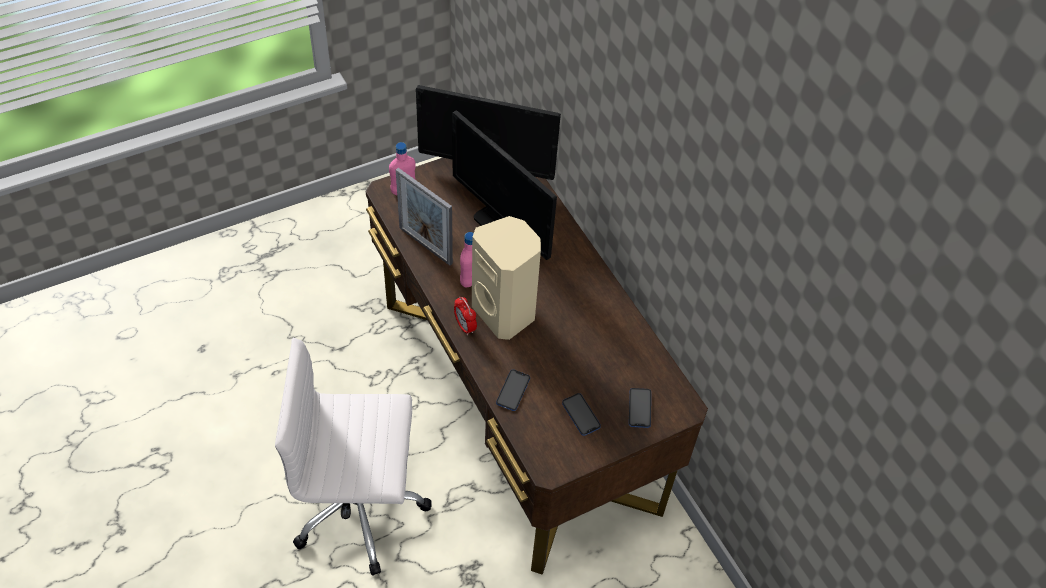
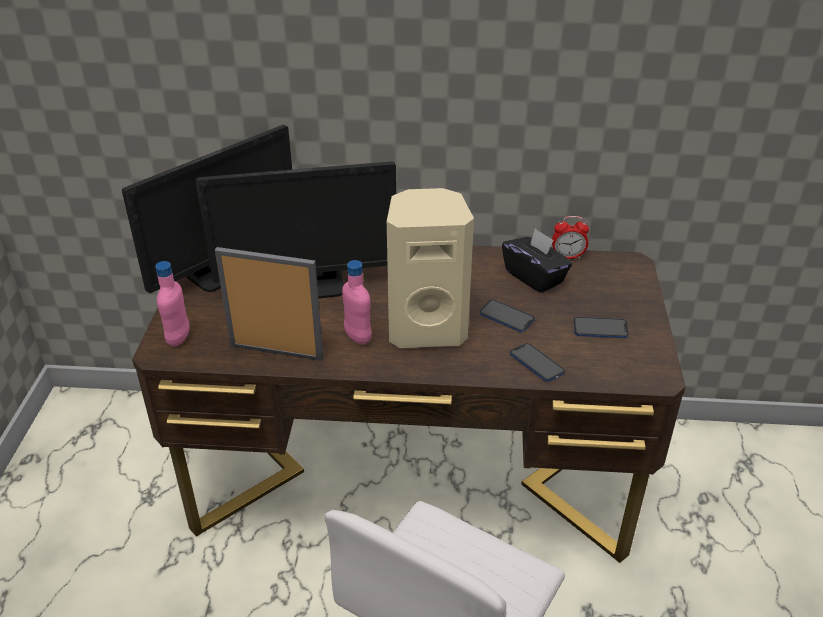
camera: 55 degrees left, 15 degrees down
(425, 245) = (276, 351): picture frame -> picture frame turned 150 degrees counterclockwise
(465, 326) = (420, 365): alarm clock -> alarm clock (567, 256)
(616, 350) = (534, 277): none -> black tissue box
(639, 408) = (616, 289): phone -> phone (506, 317)

